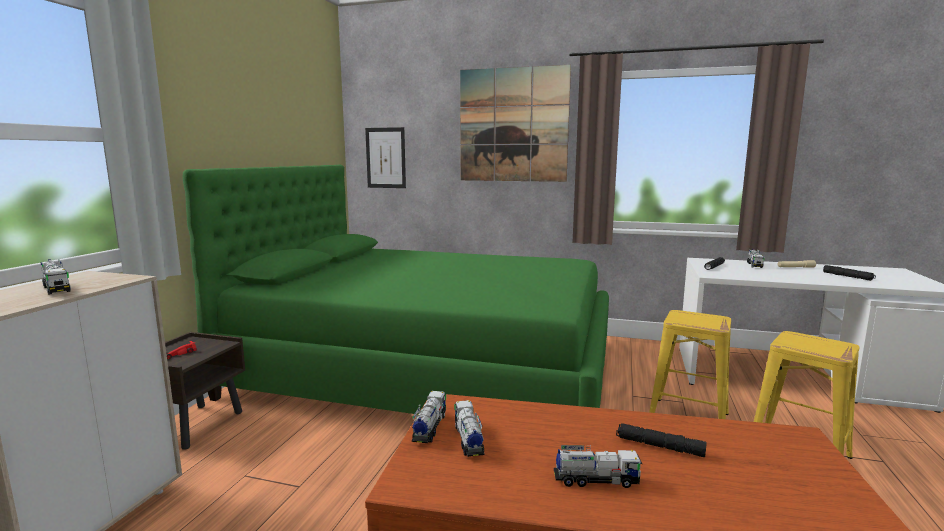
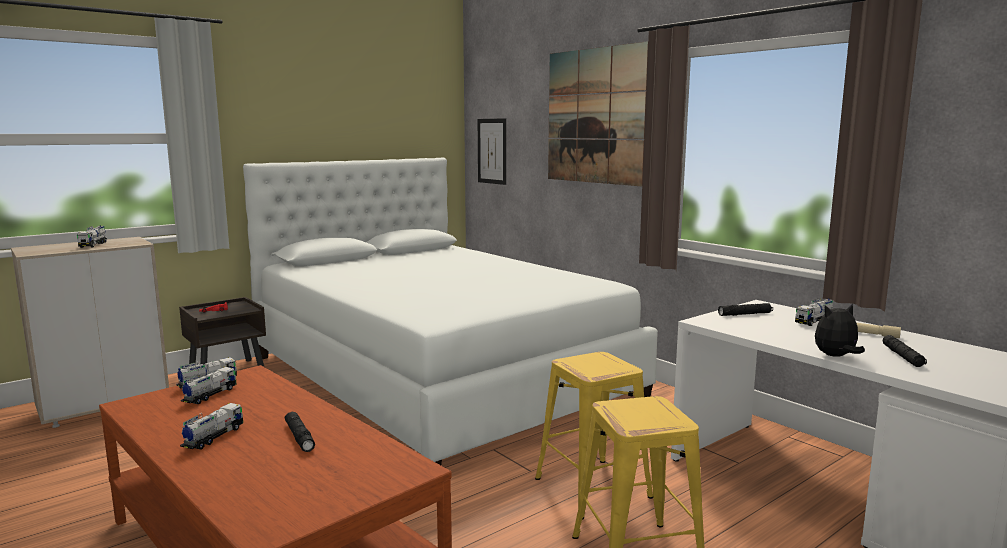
camera: 35 degrees right, 0 degrees up
(429, 370) = (438, 376): green bed -> white bed
(596, 480) = (213, 437): toy truck -> toy truck turned 105 degrees counterclockwise
(829, 282) = (836, 356): none -> plush toy

